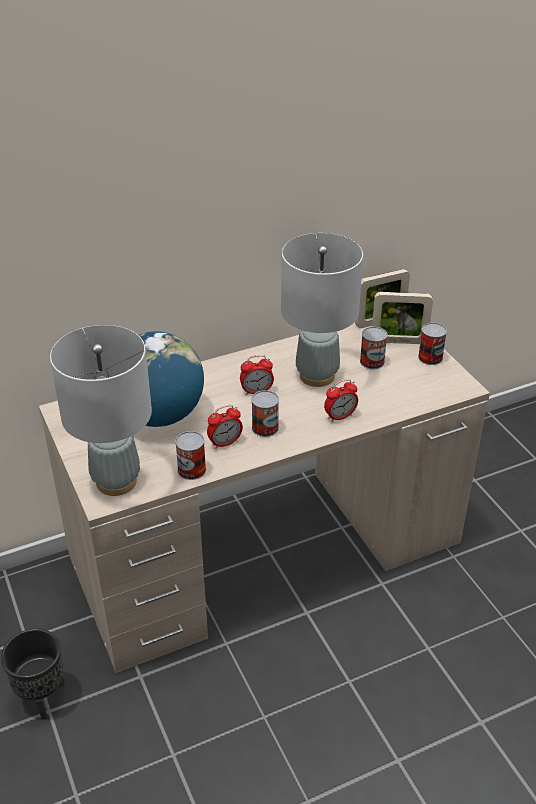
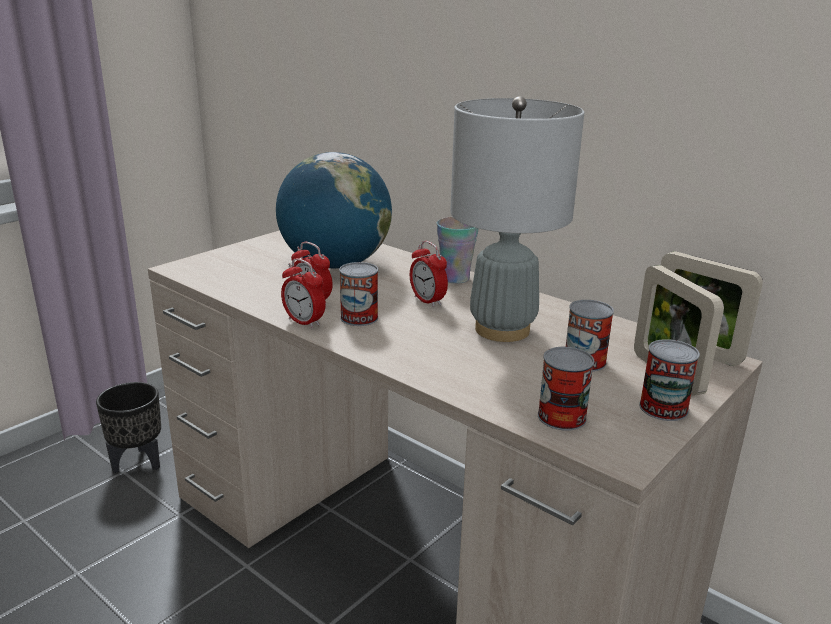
camera: 65 degrees right, 15 degrees down
(116, 481) = (213, 267): grey table lamp -> none
(191, 470) = (251, 295): can -> can (561, 417)
(226, 368) = (455, 278): none -> cup
(340, 416) = (426, 360): alarm clock -> alarm clock (304, 322)

